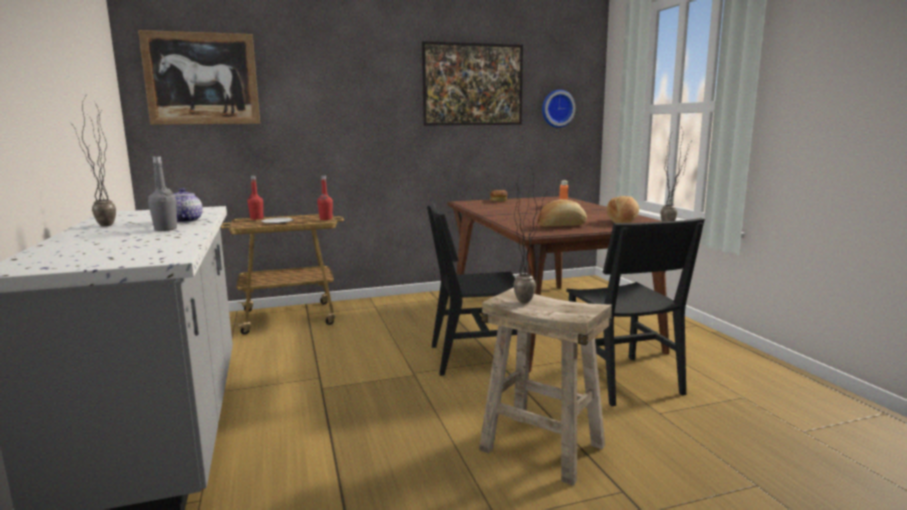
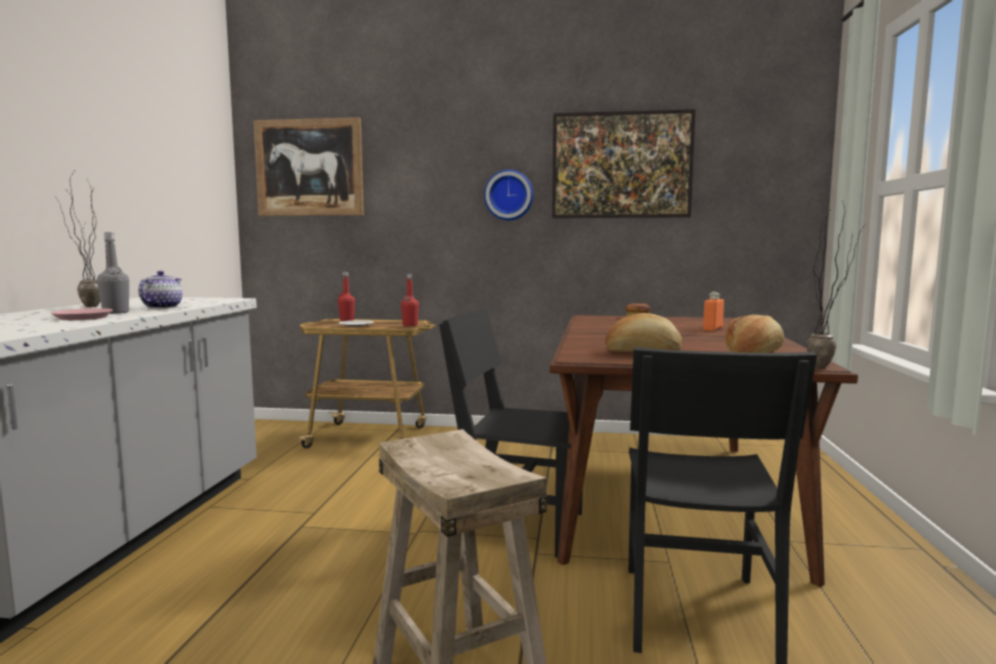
camera: 25 degrees right, 5 degrees down
(161, 236) = (83, 318): none -> pink plate
(528, 300) = (446, 450): potted plant -> none
(557, 108) = (749, 195): wall clock -> wall clock (509, 195)

